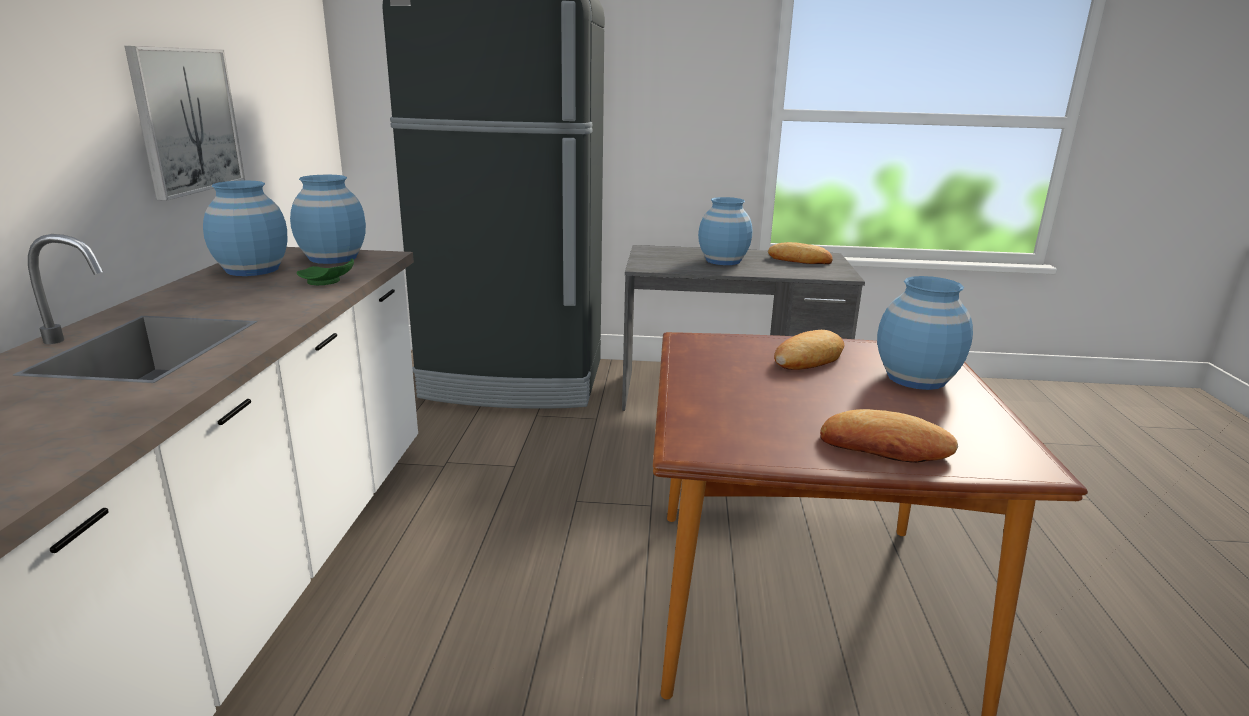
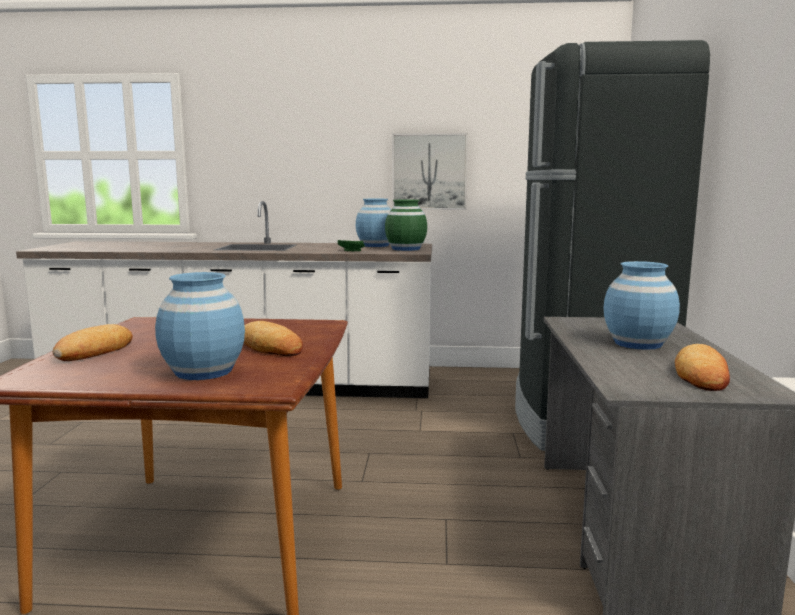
camera: 90 degrees right, 10 degrees down
(332, 258) = (406, 249): blue vase -> green vase

